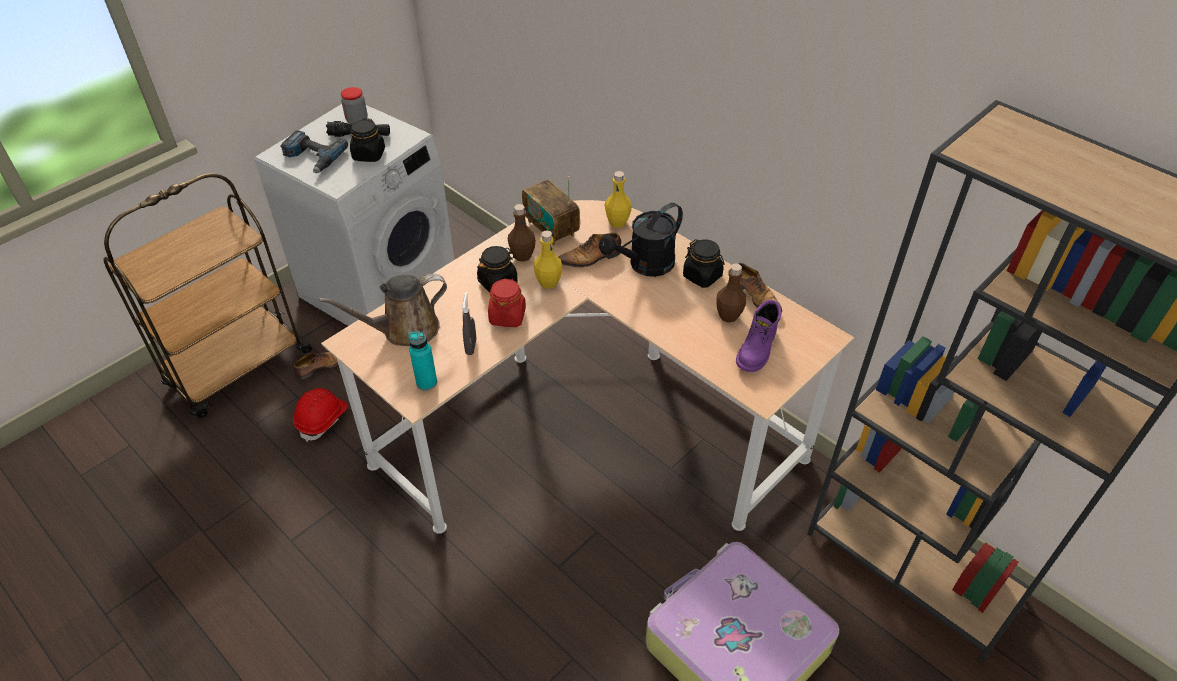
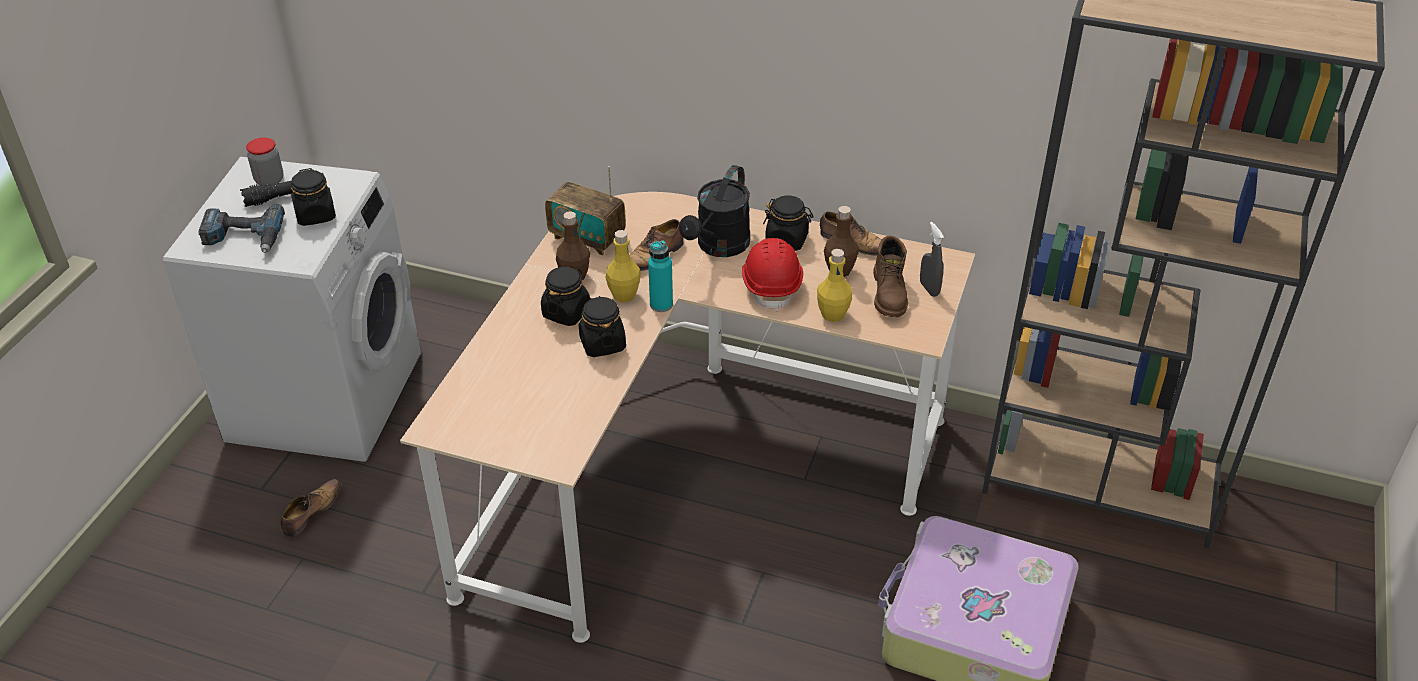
camera: 25 degrees left, 5 degrees down
(237, 369) = (197, 554): brown cart -> none
(323, 419) = (355, 571): red hard hat -> red hard hat (772, 285)
(405, 330) = (493, 394): brown watering can -> none
(426, 383) = (559, 440): turquoise bottle -> turquoise bottle (661, 305)
(471, 347) = (583, 387): grey spray bottle -> grey spray bottle (929, 289)
(507, 316) = (602, 344): red jar -> black jar
(617, 222) = (657, 211): yellow bottle -> yellow bottle (833, 314)
(757, 349) = (890, 294): purple boot -> brown boot

